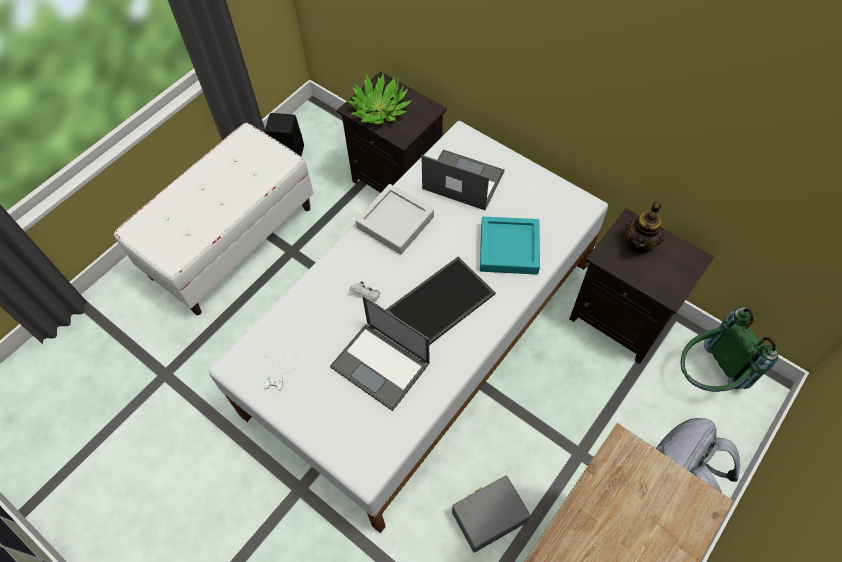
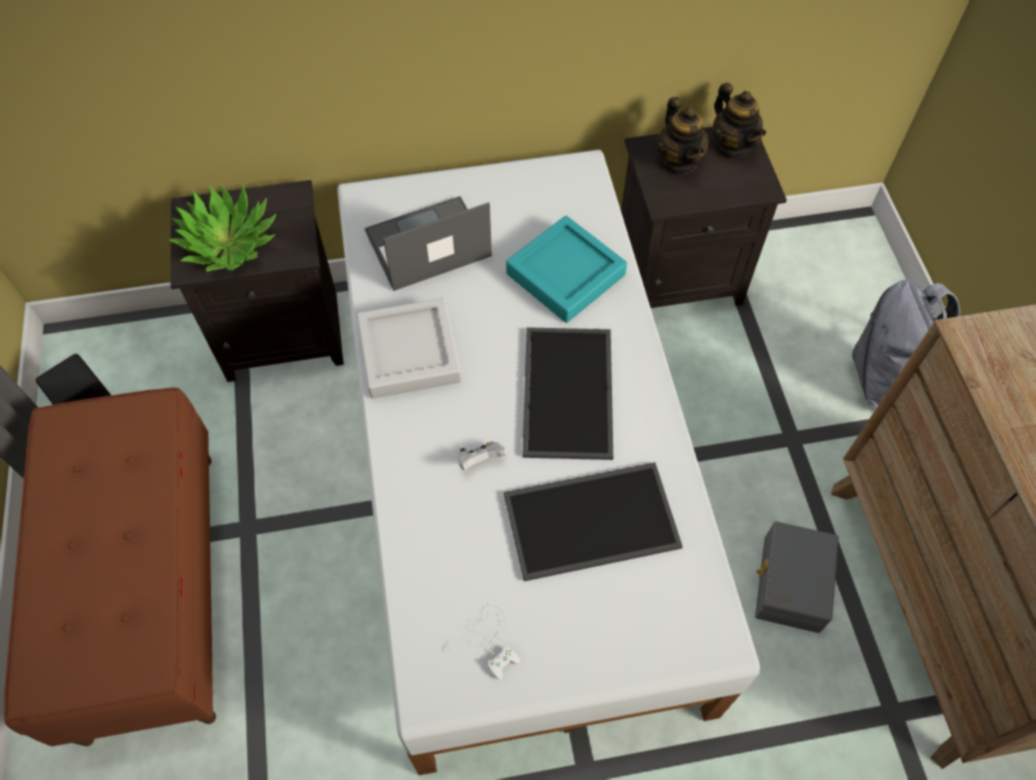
camera: 50 degrees left, 0 degrees up
(232, 241) = (150, 589): white bench -> brown bench
(381, 365) = (592, 518): laptop -> tray
(682, 259) = (732, 146): none -> teapot
(706, 375) = (804, 263): green backpack -> none

